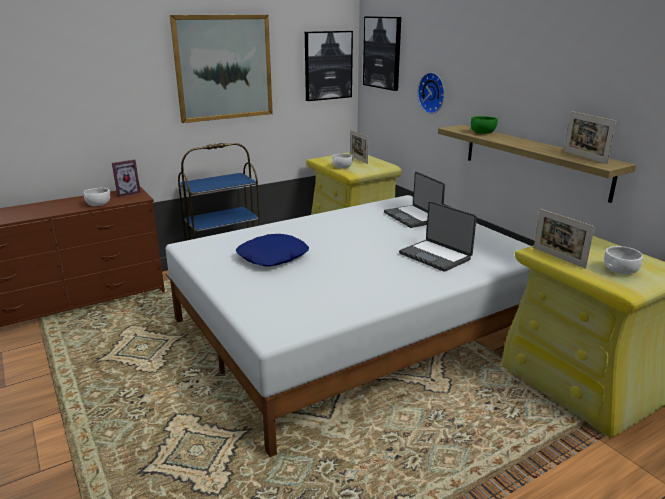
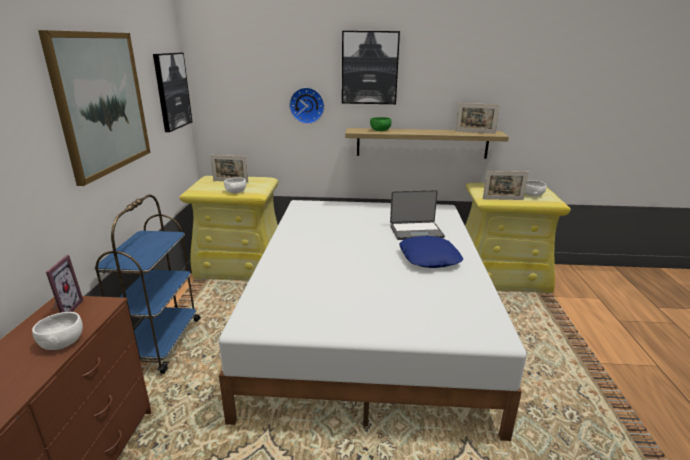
camera: 55 degrees left, 0 degrees up
(273, 257) = (341, 287): blue pillow -> blue pillow (429, 258)
(382, 52) = (228, 73): picture -> picture (369, 68)
(413, 217) = (338, 213): laptop -> none

